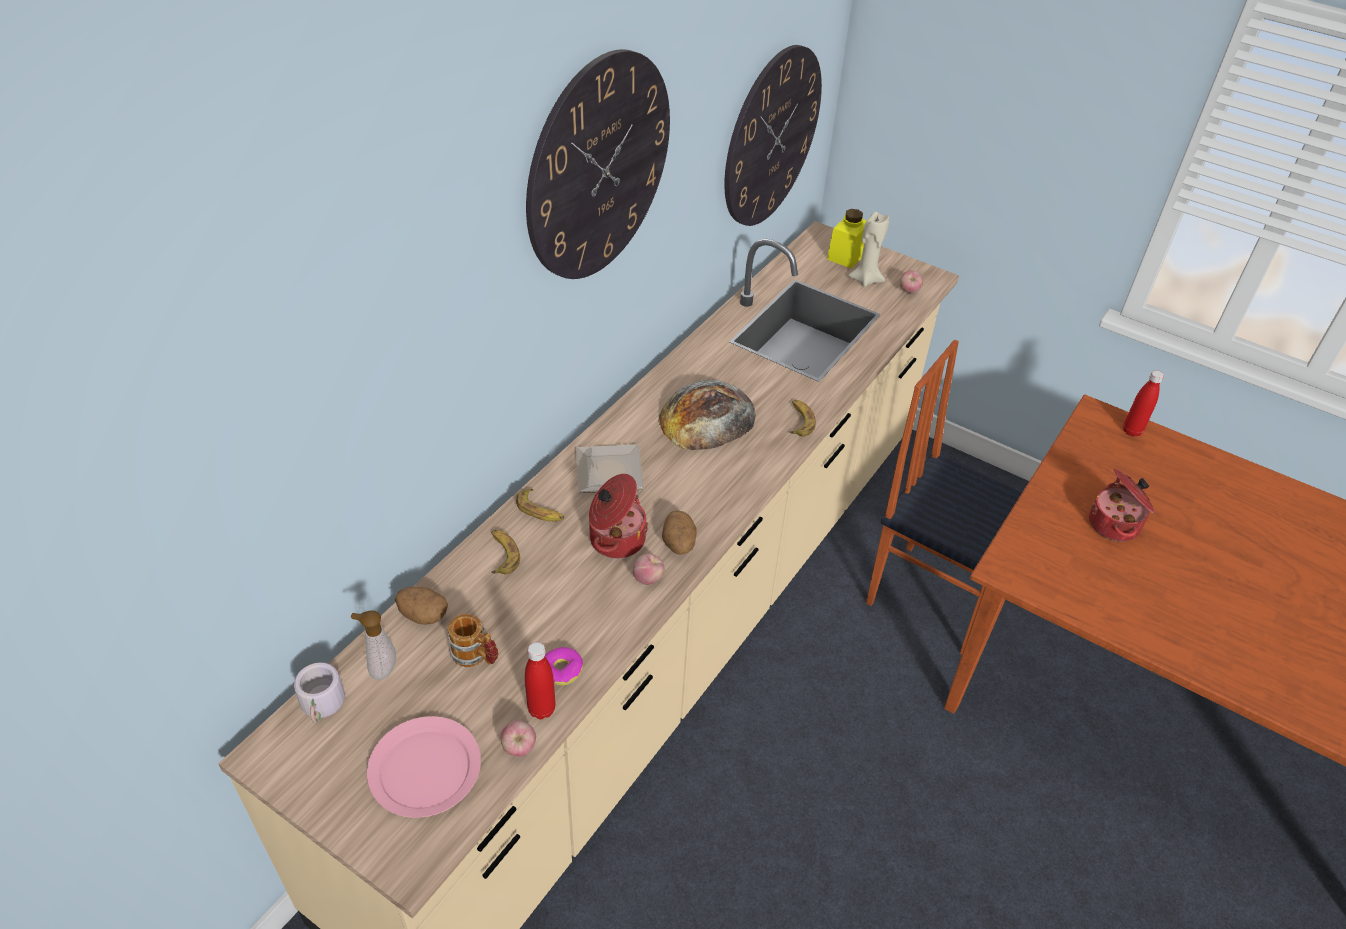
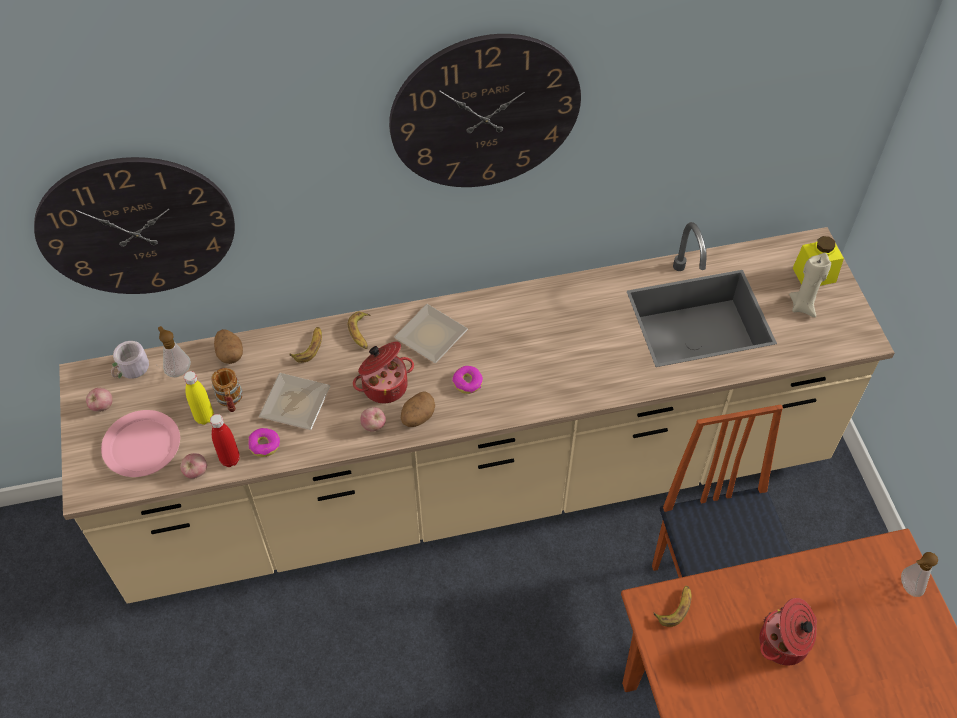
camera: 45 degrees right, 10 degrees up
(466, 691) = (204, 417): none -> yellow bottle
(550, 609) = (298, 402): none -> plate
(688, 488) = (467, 383): none -> donut
(707, 417) = (541, 340): bread -> none
(772, 137) = (758, 140): wall clock -> wall clock (136, 227)
(799, 421) = (602, 387): banana -> banana (675, 607)
(908, 291) = (827, 339): apple -> apple (102, 406)
(1132, 431) = (907, 587): red bottle -> soap dispenser

